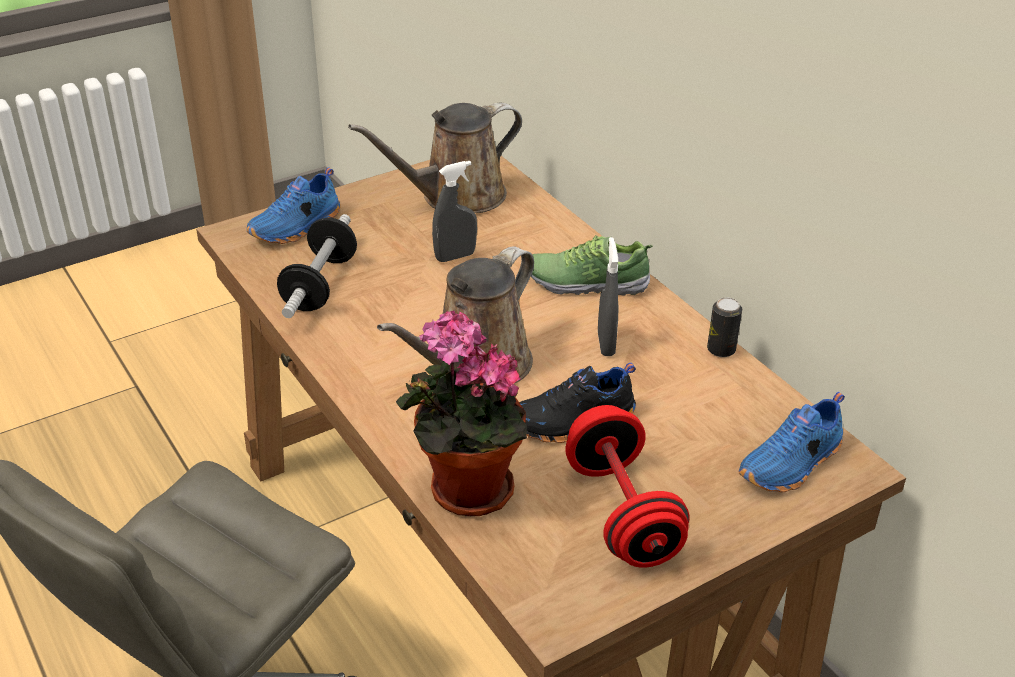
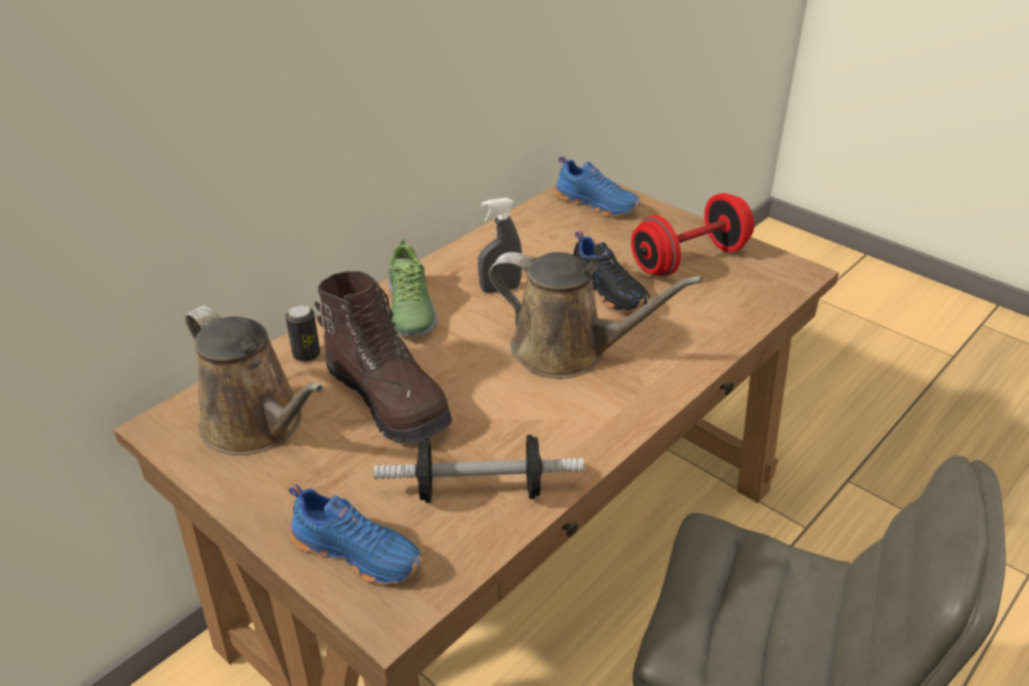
camera: 105 degrees left, 0 degrees up
(455, 256) = (389, 399): grey spray bottle -> brown boot
(463, 491) = (719, 328): potted plant -> none
(721, 350) = (482, 237): can -> can (306, 354)

